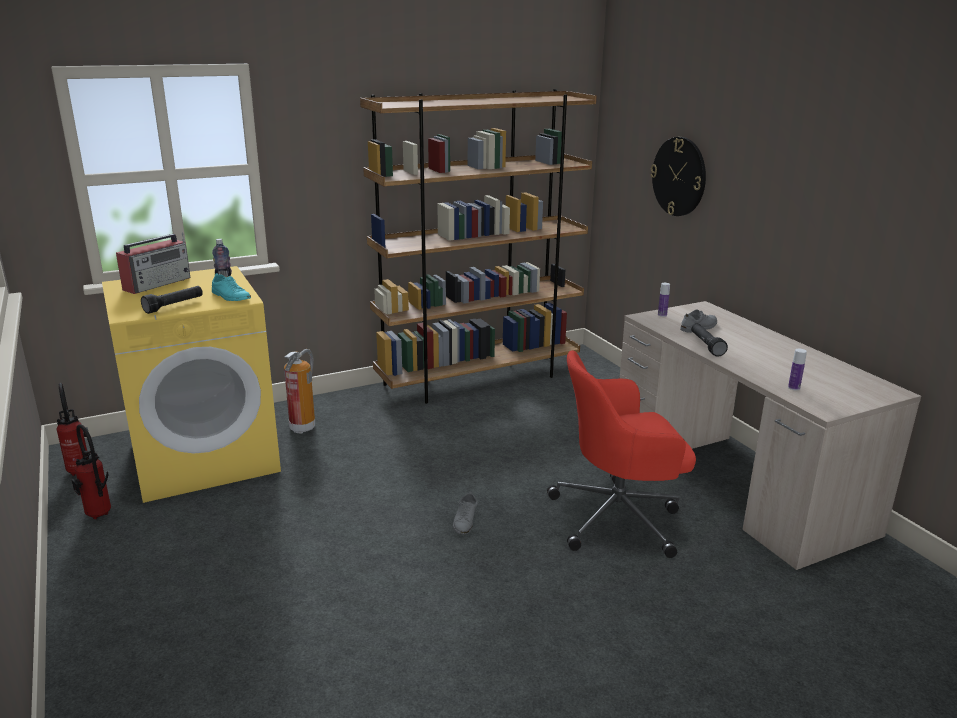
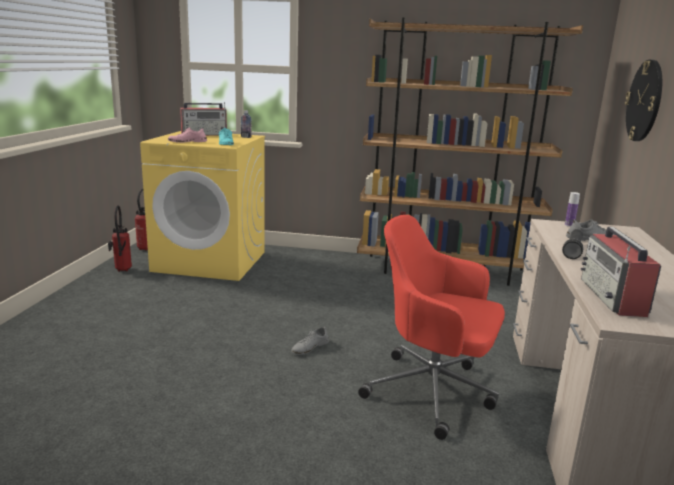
camera: 35 degrees right, 5 degrees down
(174, 306) = (187, 142): black flashlight -> pink shoe
(303, 427) = (286, 263): fire extinguisher -> none
(794, 388) = (613, 297): bottle -> radio

